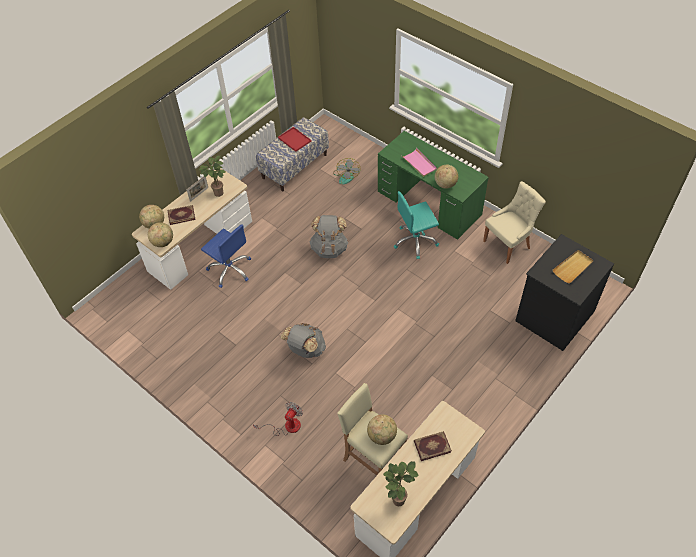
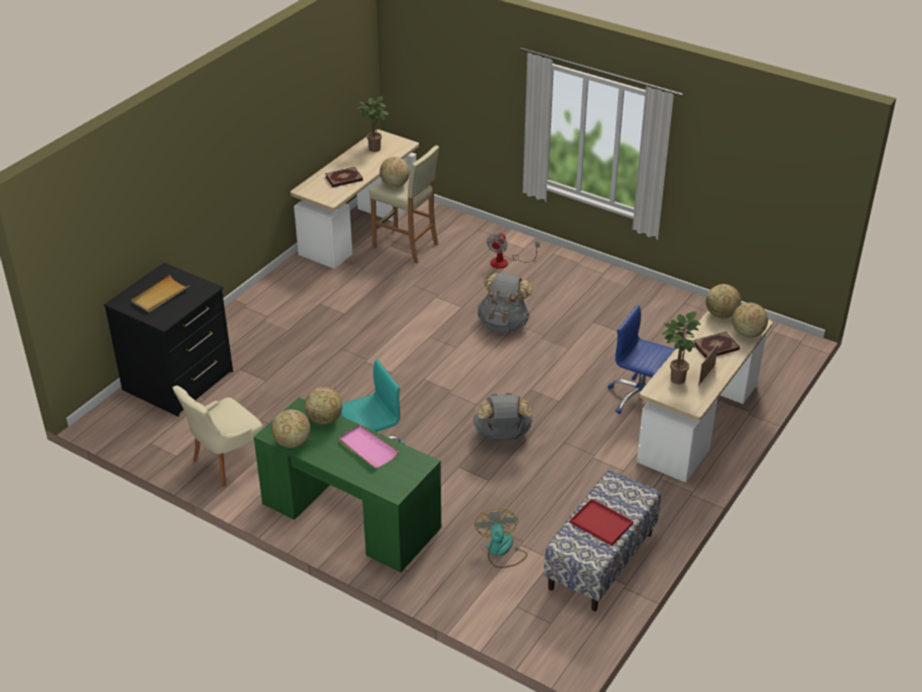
camera: 170 degrees right, 15 degrees down
(464, 170) = (292, 443): none -> globe

